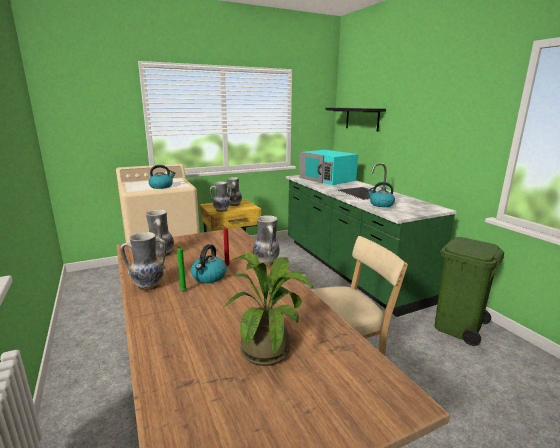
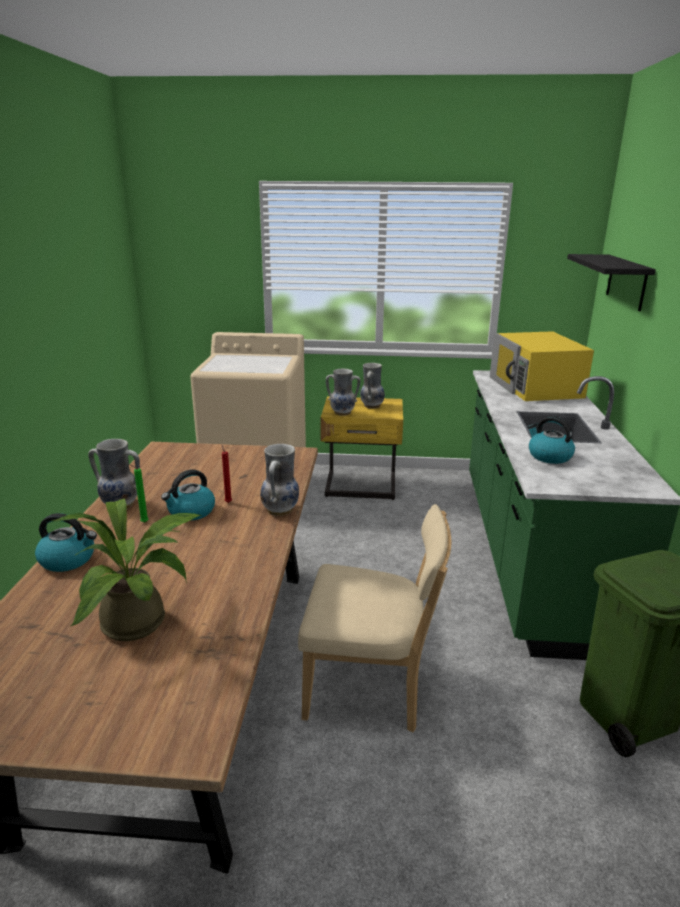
camera: 30 degrees right, 5 degrees up
(161, 186) = (248, 368): kettle -> kettle (68, 559)
(161, 254) = (178, 466): vase -> none
(327, 179) = (535, 387): turquoise microwave -> yellow microwave

